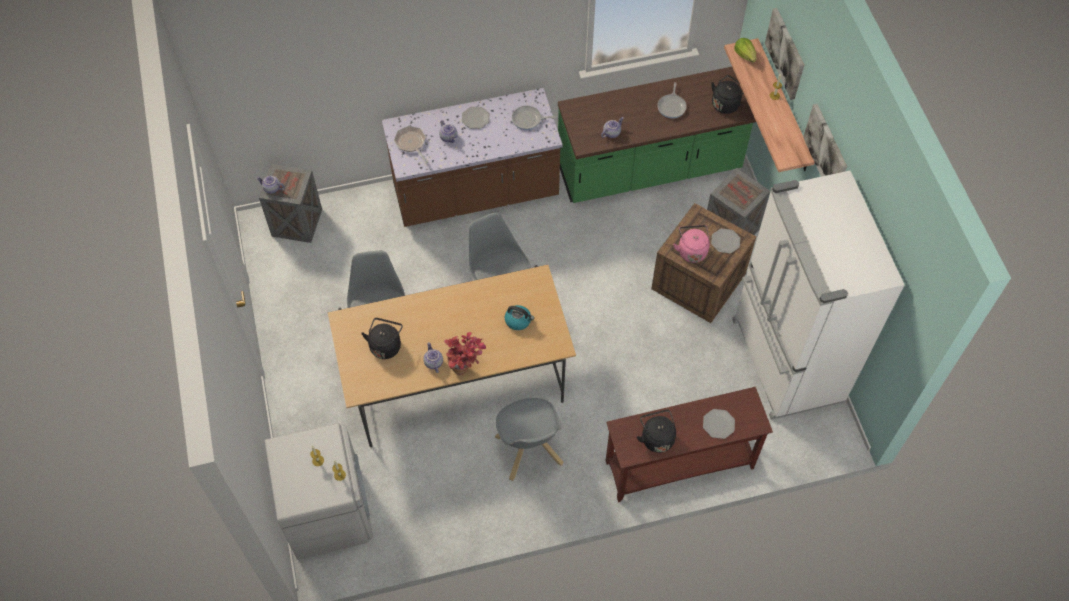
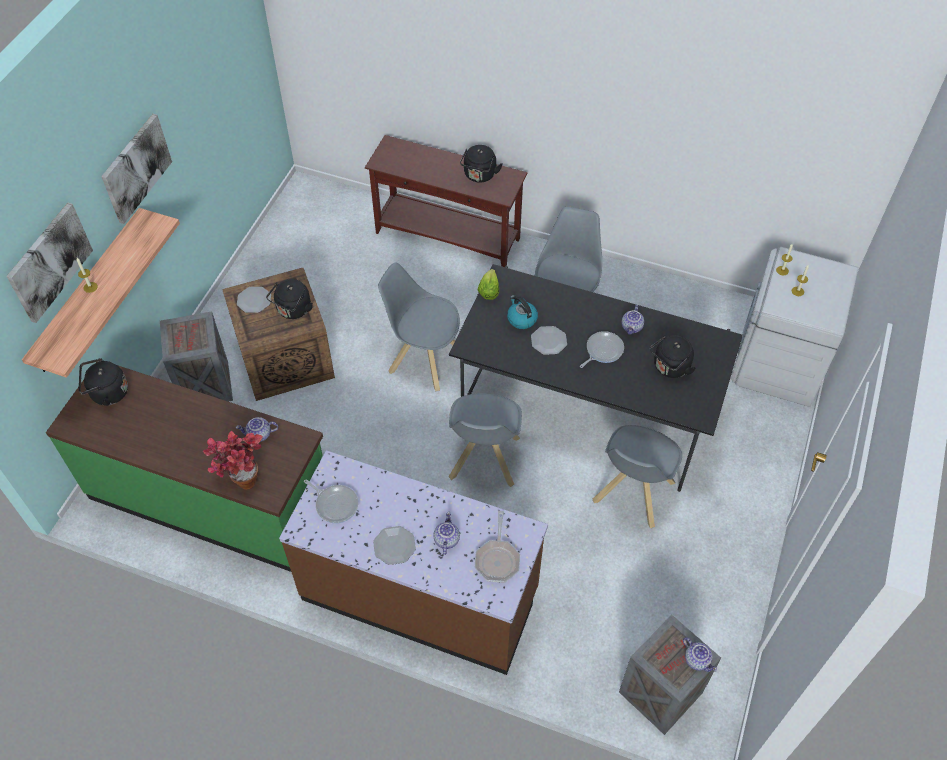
camera: 145 degrees left, 5 degrees down
(456, 377) = (586, 406): beige dining table -> black dining table
(466, 368) = (604, 306): potted plant -> potted plant (241, 479)
(602, 341) = (424, 359): none -> grey chair
(672, 106) = (164, 425): frying pan -> frying pan (602, 350)
(691, 250) = (293, 310): pink kettle -> black kettle
(718, 424) = (421, 159): plate -> plate (548, 341)
(745, 55) = (60, 347): lettuce -> lettuce (488, 290)
(784, 361) = (286, 256): white fridge -> none

